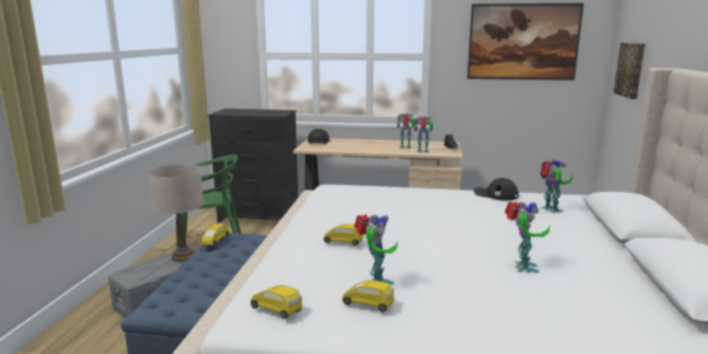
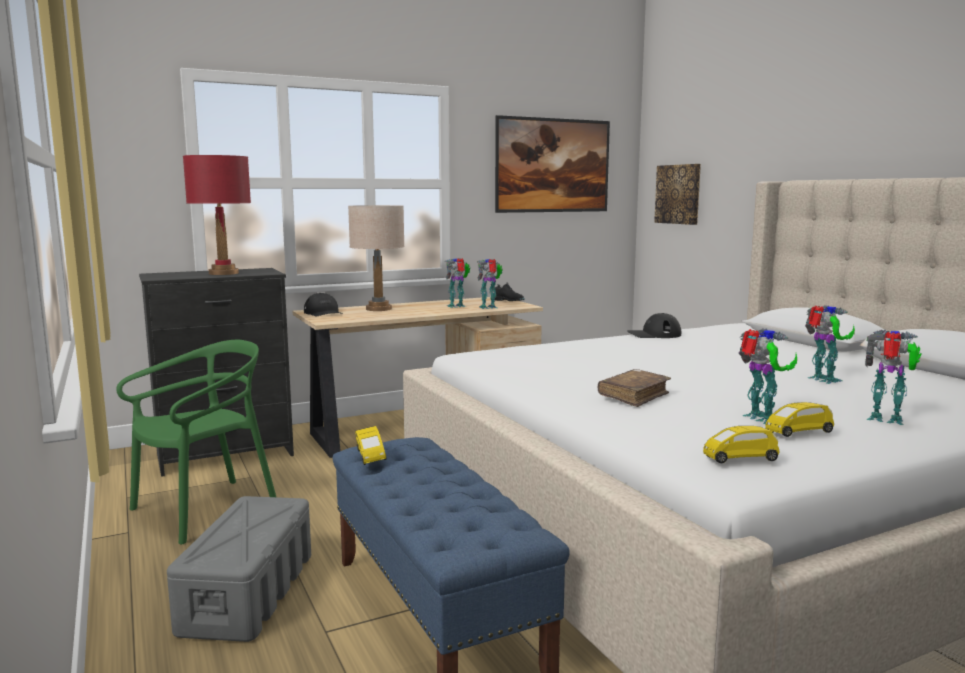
camera: 35 degrees left, 5 degrees down
(183, 257) = (263, 511): beige table lamp -> beige table lamp (378, 309)
(258, 112) = (224, 273): none -> red table lamp
(344, 243) = (634, 396): yellow toy car -> brown book
(551, 210) = (730, 338): toy robot -> toy robot (887, 420)

